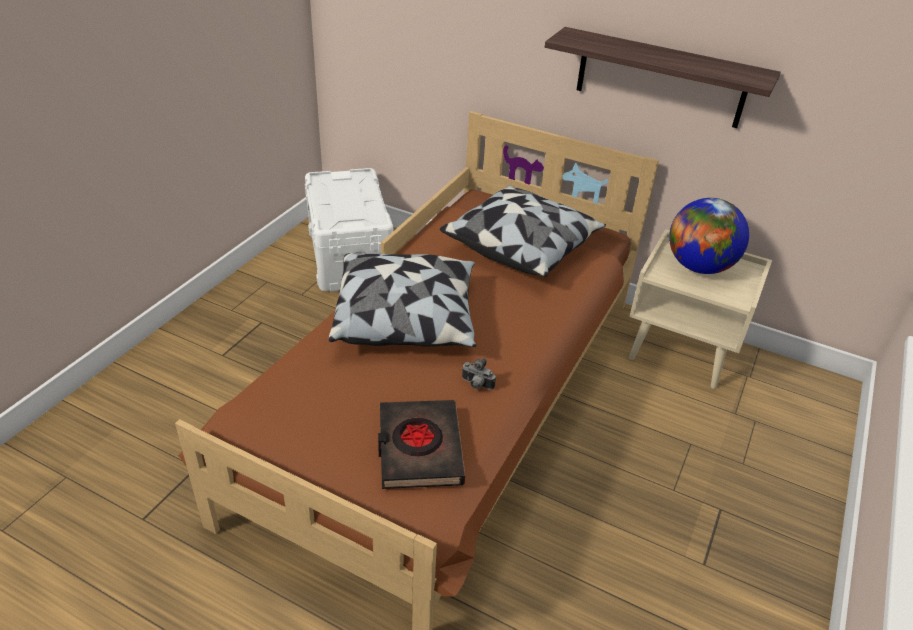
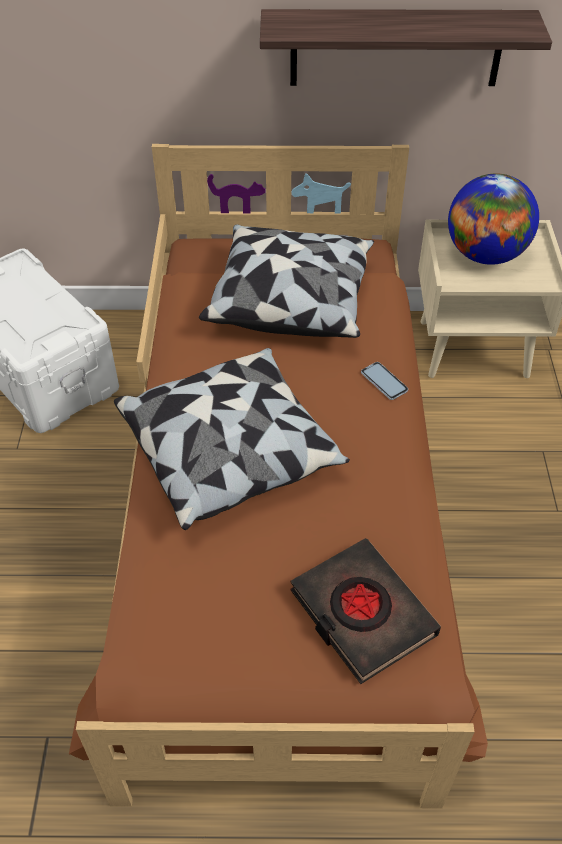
camera: 25 degrees left, 10 degrees up
(476, 385) = (365, 504): camera -> none
(552, 317) = (384, 381): none -> phone

